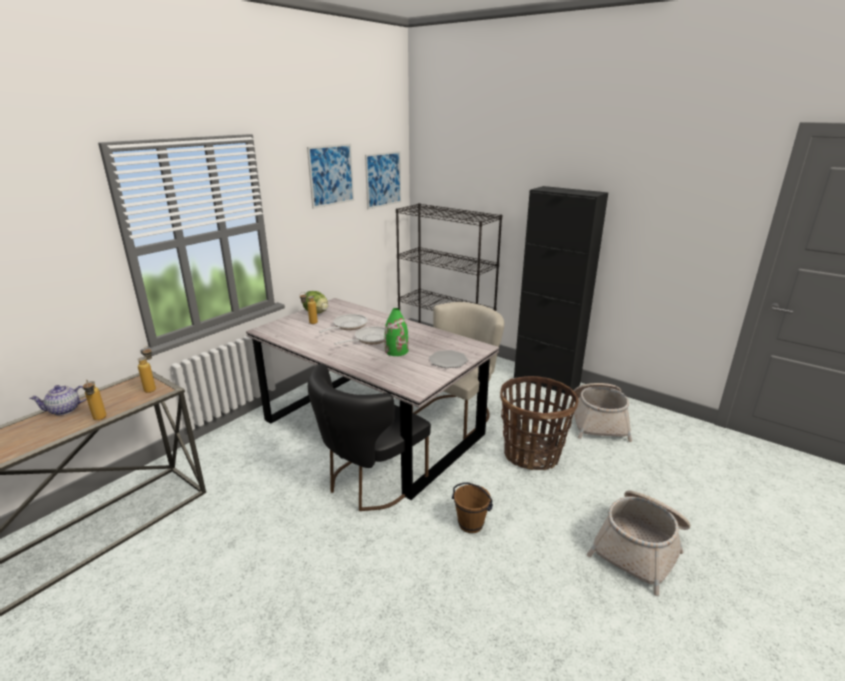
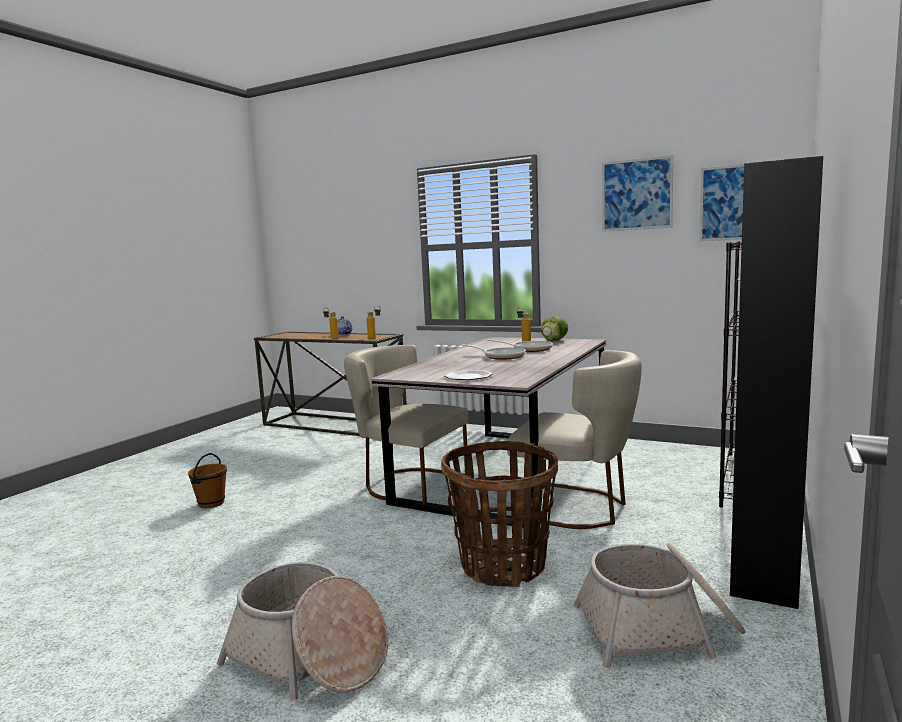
camera: 80 degrees right, 15 degrees down
(370, 483) = (408, 484): black chair -> beige chair
(396, 351) = (479, 364): green vase -> none
(470, 524) = (351, 536): brown bucket -> brown bucket (211, 503)

